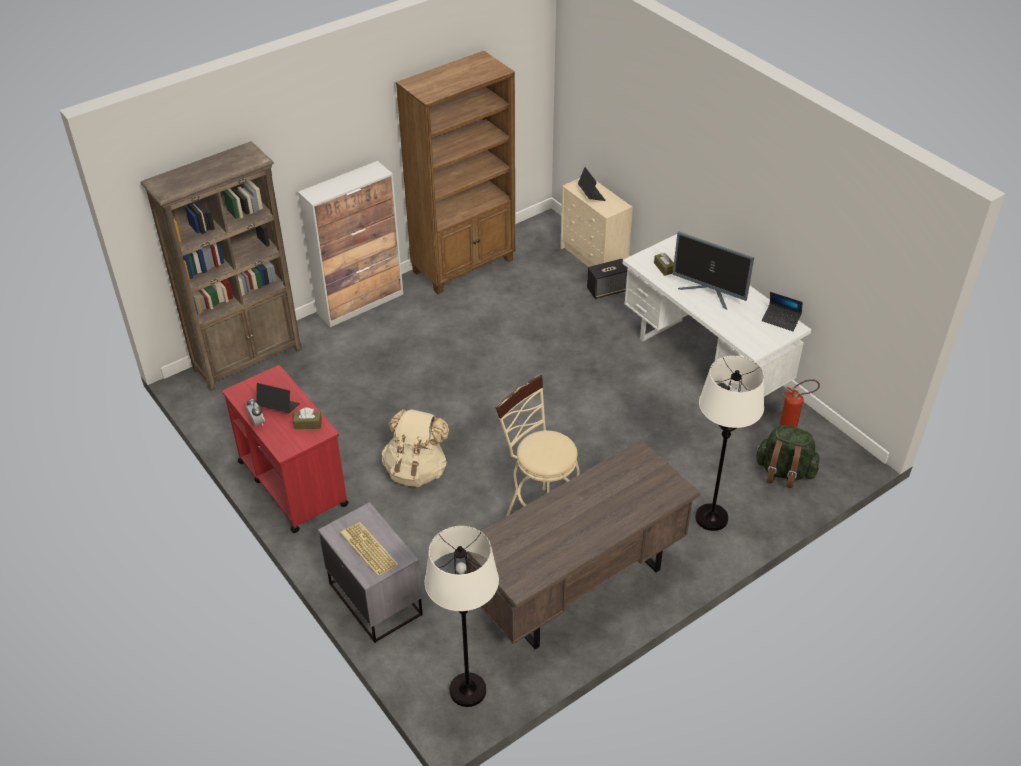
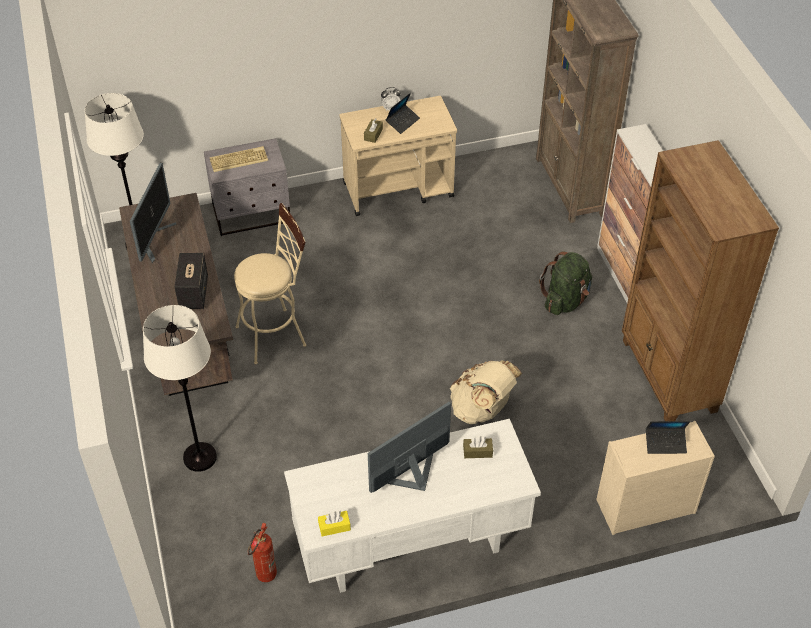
camera: 110 degrees right, 5 degrees up
(292, 482) = (399, 190): red cart -> beige cart
(416, 470) = (373, 266): beige backpack -> beige backpack (482, 409)
(550, 549) = (154, 239): none -> monitor
(608, 289) = (579, 499): speaker -> speaker (194, 293)
(781, 320) = (334, 527): laptop -> yellow tissue box
(784, 472) = (218, 545): green backpack -> green backpack (565, 300)

